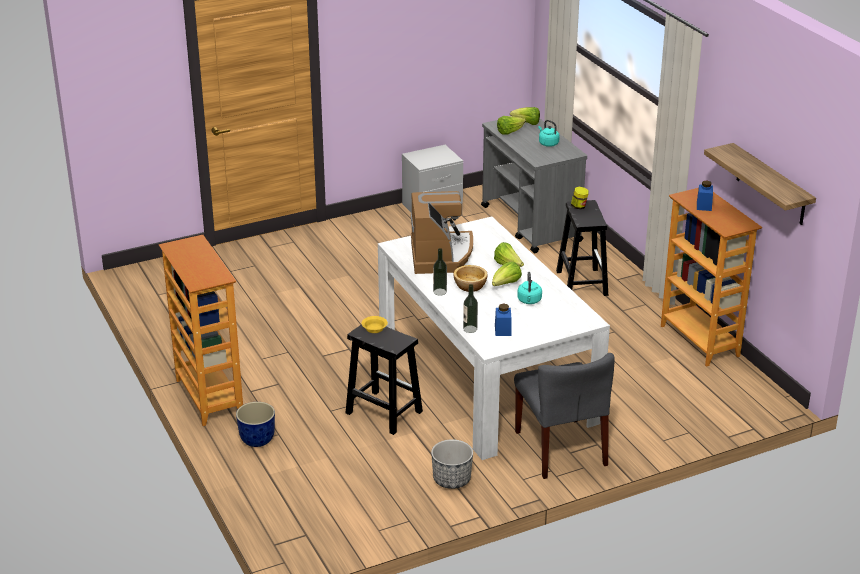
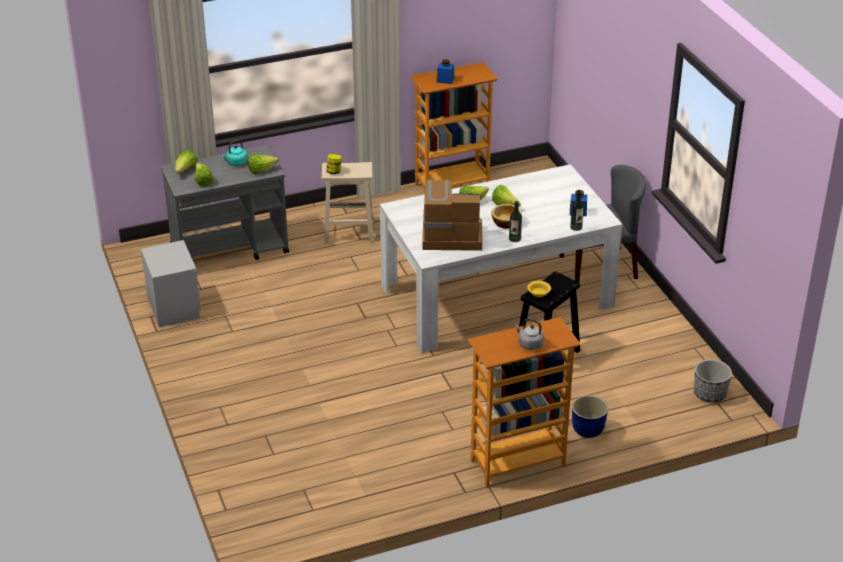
camera: 85 degrees left, 5 degrees up
(191, 264) = (529, 344): none -> grey kettle
(451, 479) = (640, 323): planter -> planter (710, 394)
(529, 301) = (532, 196): turquoise kettle -> none
(538, 156) = (261, 170): none -> lettuce
(581, 282) = (348, 232): black stool -> beige stool
(771, 185) = (485, 27): shelf -> none

